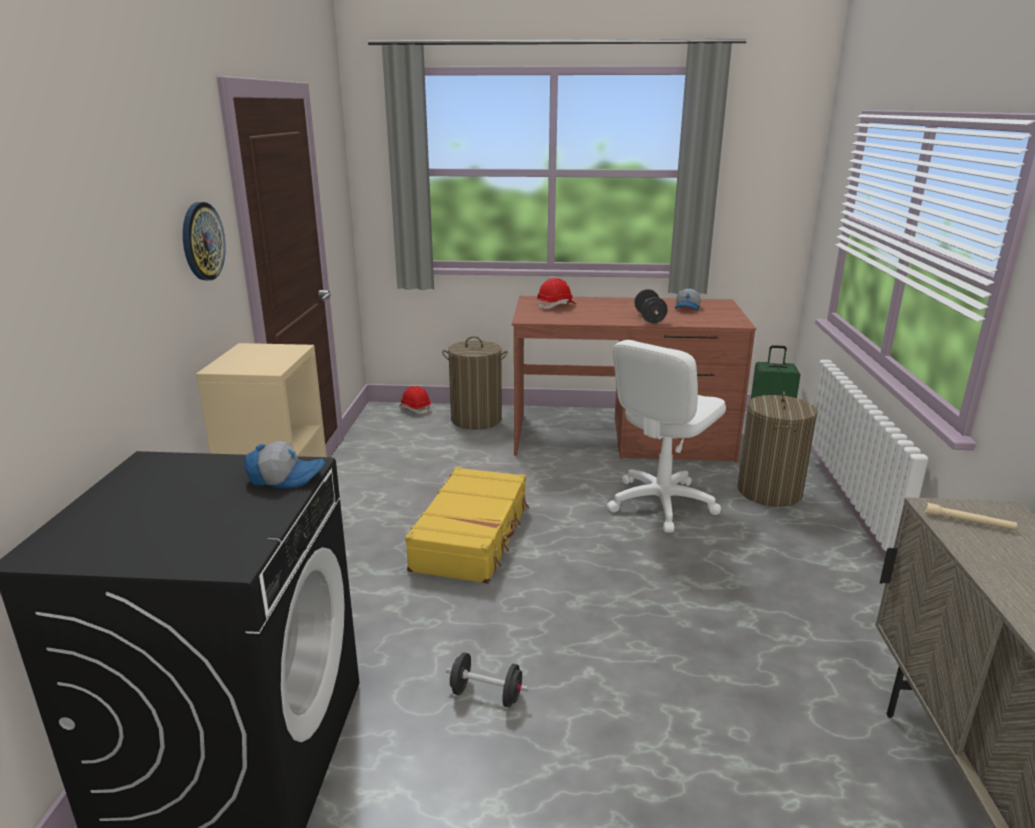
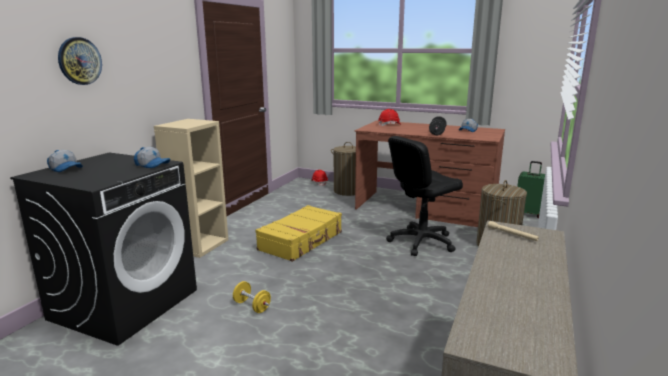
camera: 20 degrees right, 5 degrees down
(100, 519) = (66, 169): none -> cap
(202, 241) = (170, 65): wall clock -> wall clock (79, 61)
(486, 695) = (252, 306): black dumbbell -> yellow dumbbell
(661, 503) = (421, 242): white office chair -> black office chair

